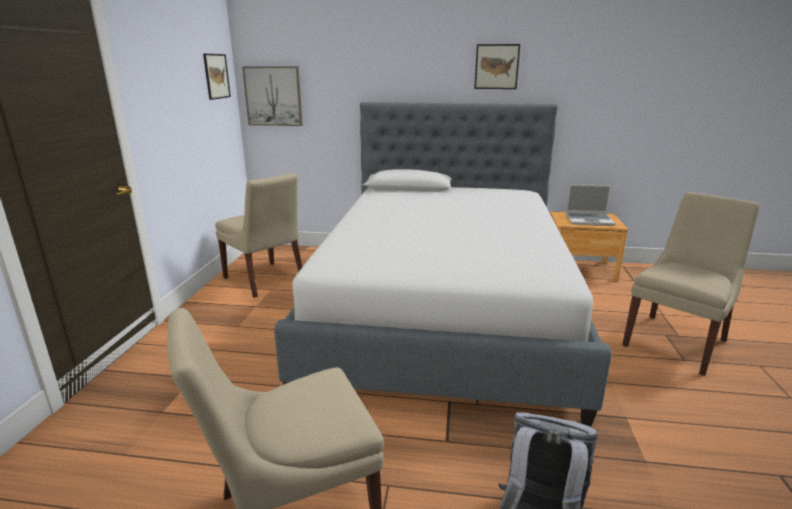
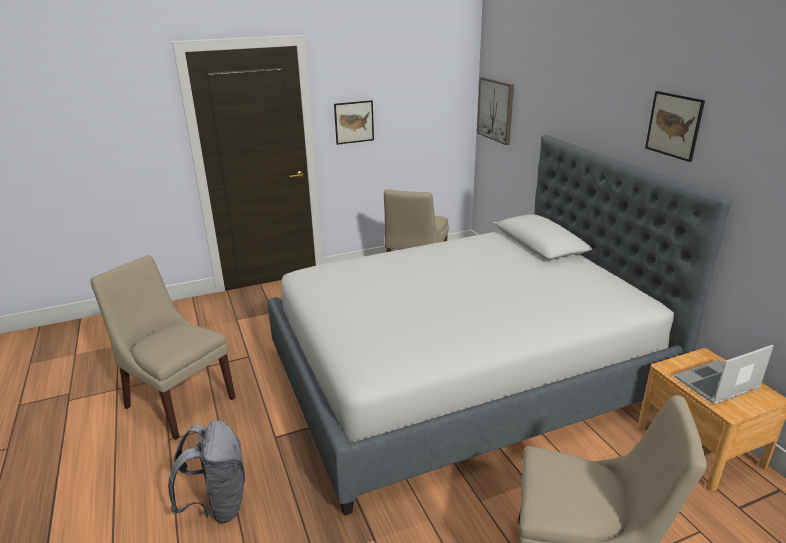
camera: 60 degrees right, 5 degrees up
(216, 76) = (443, 87): picture -> picture (354, 122)
(589, 220) = (716, 384): laptop -> laptop turned 90 degrees clockwise

